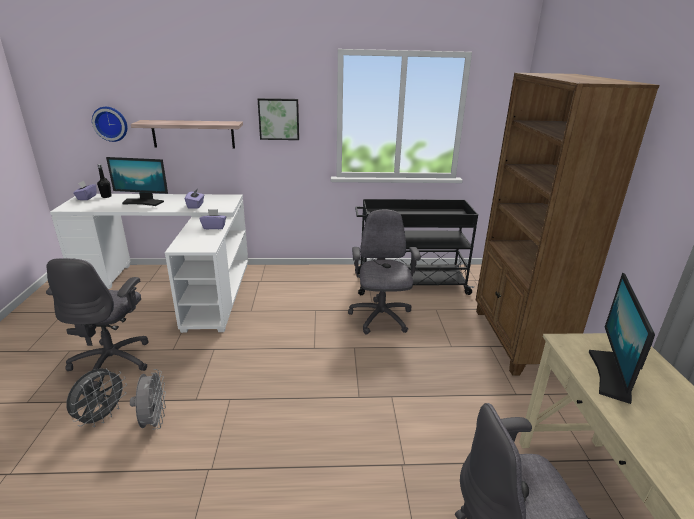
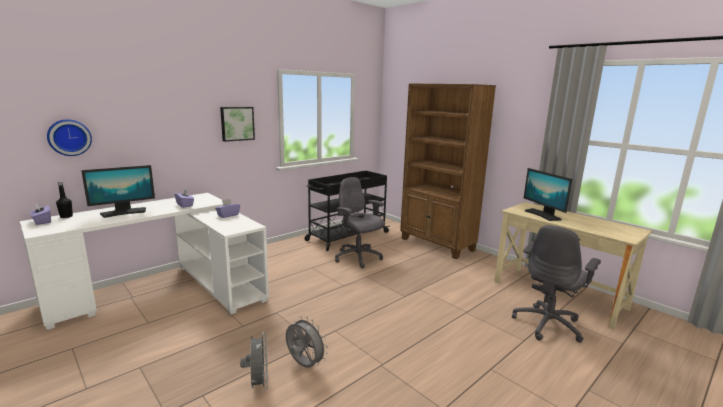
camera: 40 degrees left, 10 degrees down
(113, 361) = (202, 353): grey office chair -> none
(193, 134) = (161, 141): shelf -> none

